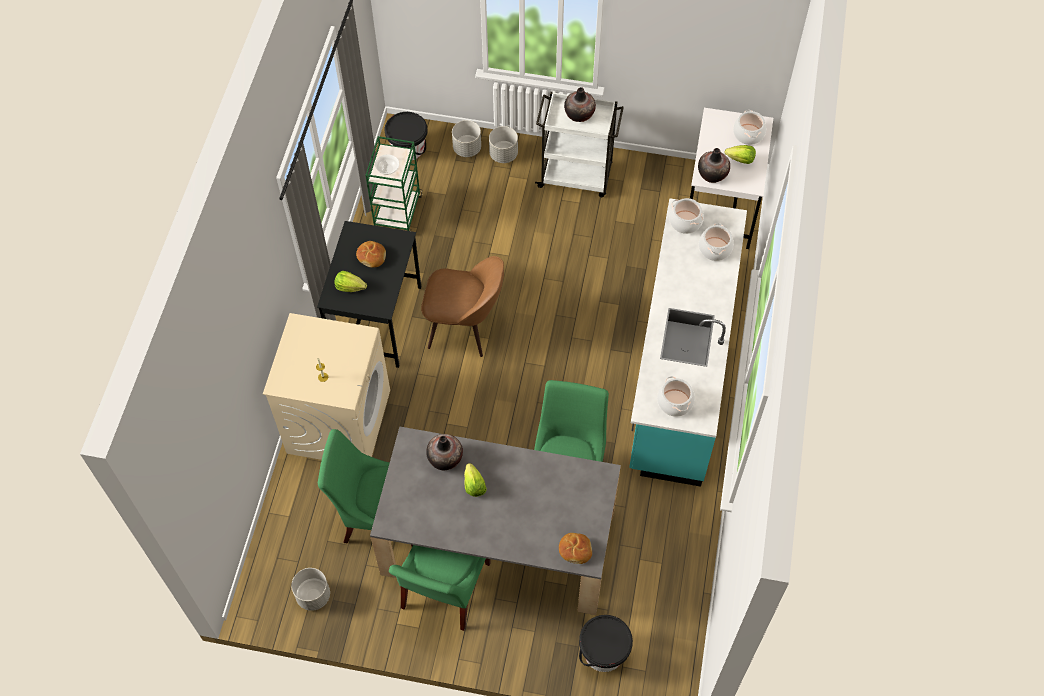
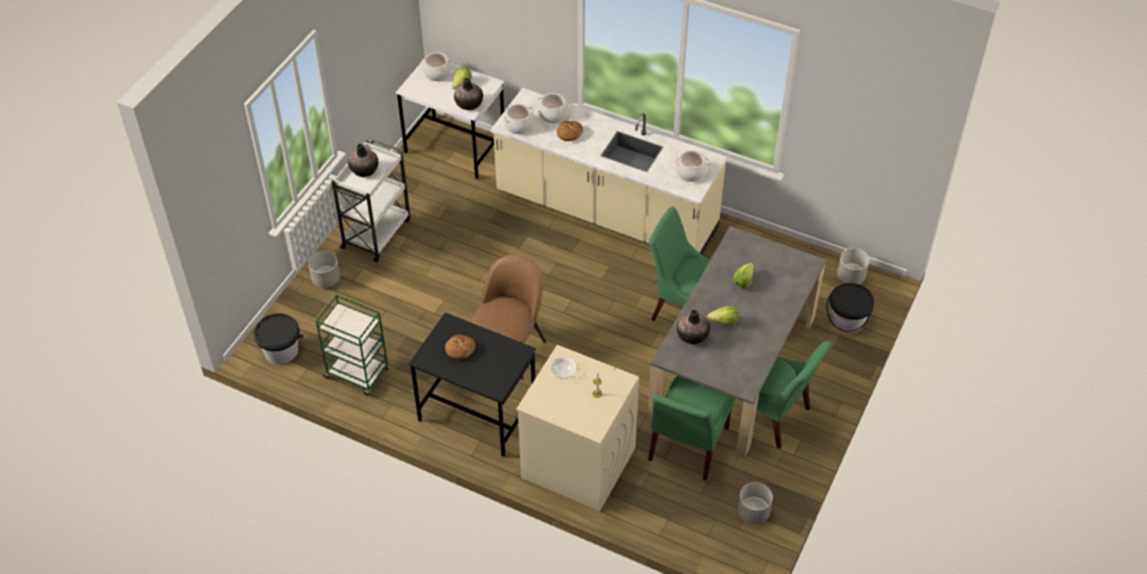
camera: 75 degrees left, 10 degrees down
(350, 287) = (488, 372): lettuce -> lettuce (743, 281)
(387, 169) = (352, 326): bowl -> bowl (563, 372)
(467, 149) = (305, 305): grey planter -> grey planter (851, 277)
(575, 550) = (798, 269): bread -> bread (569, 134)
(679, 369) = (606, 213): turquoise counter -> beige counter

